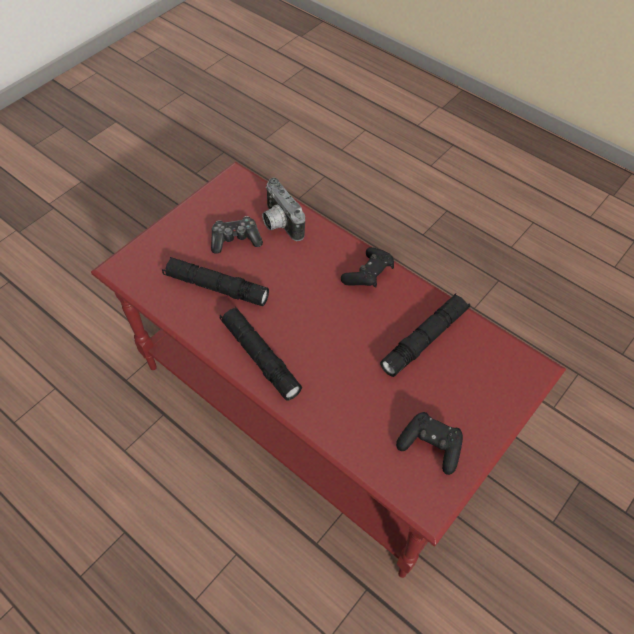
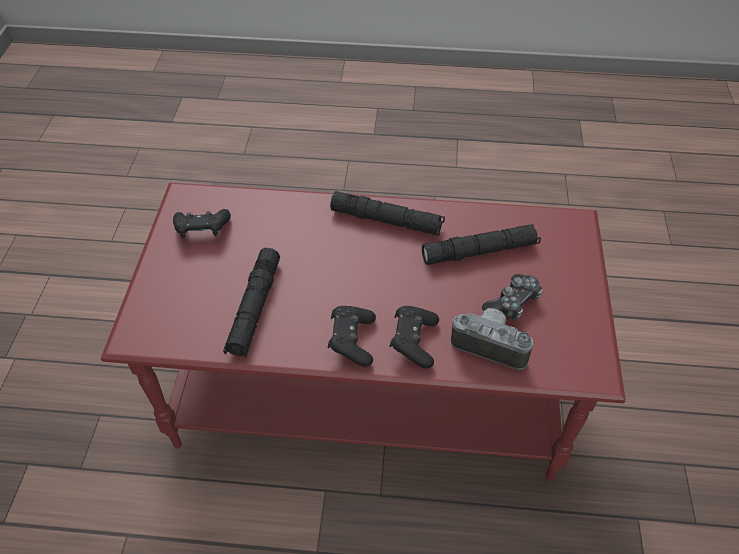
camera: 145 degrees right, 5 degrees down
(327, 252) = (413, 342): none -> black game controller

